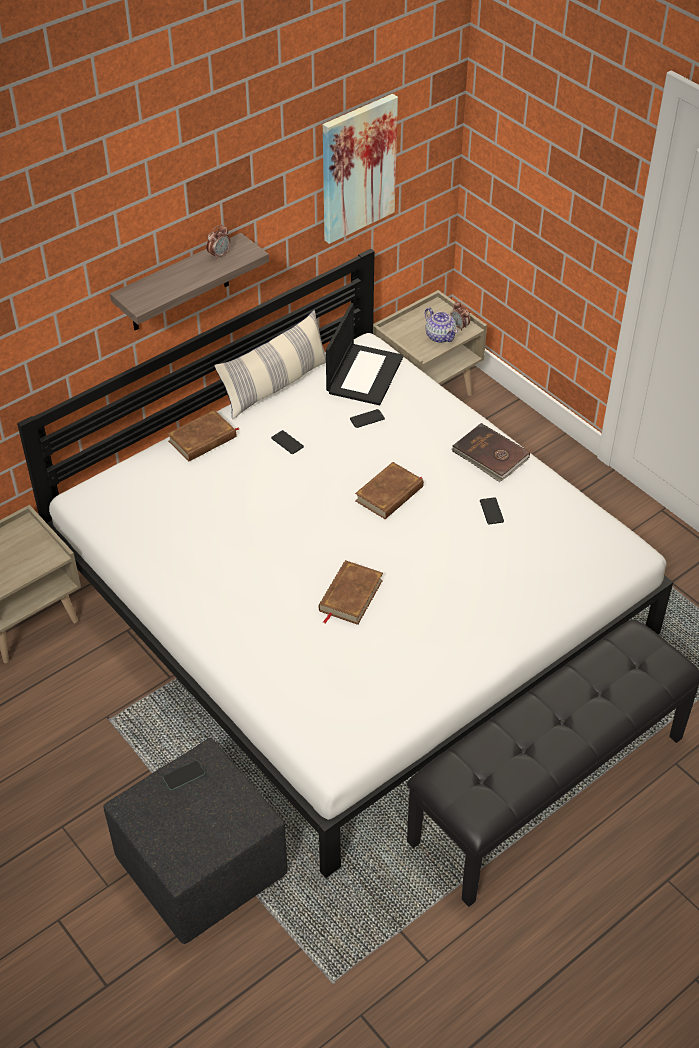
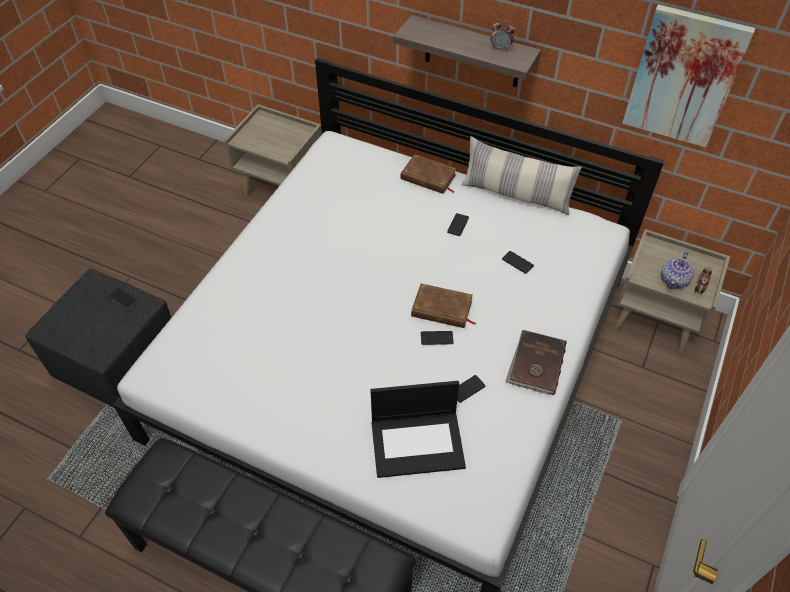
camera: 65 degrees right, 5 degrees up
(350, 595) = (317, 324): brown book -> none
(364, 374) = (569, 241): laptop -> laptop (418, 443)
(422, 510) = (437, 338): none -> phone

